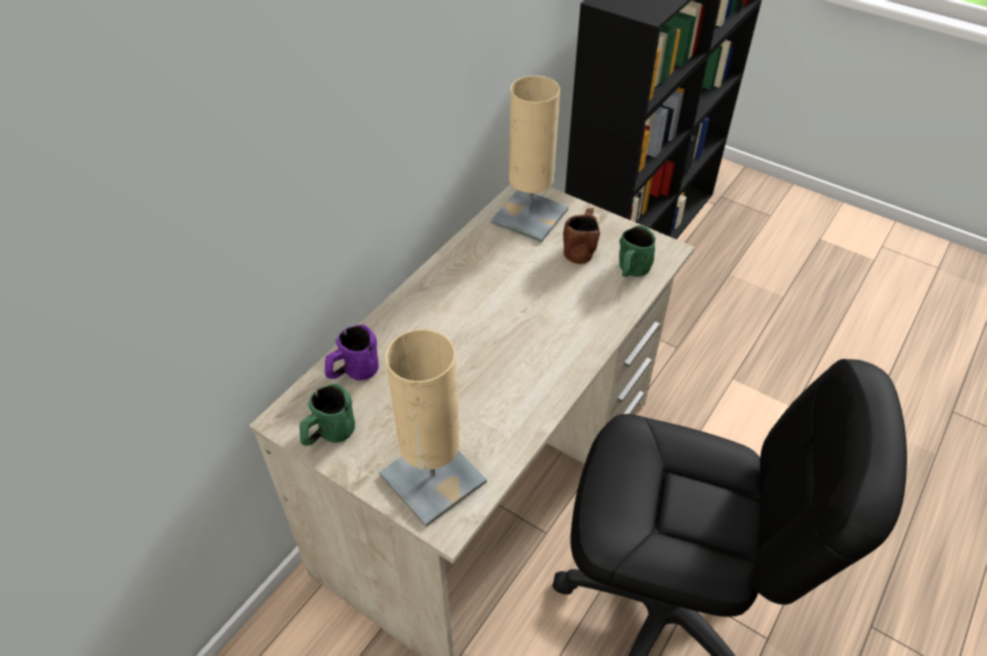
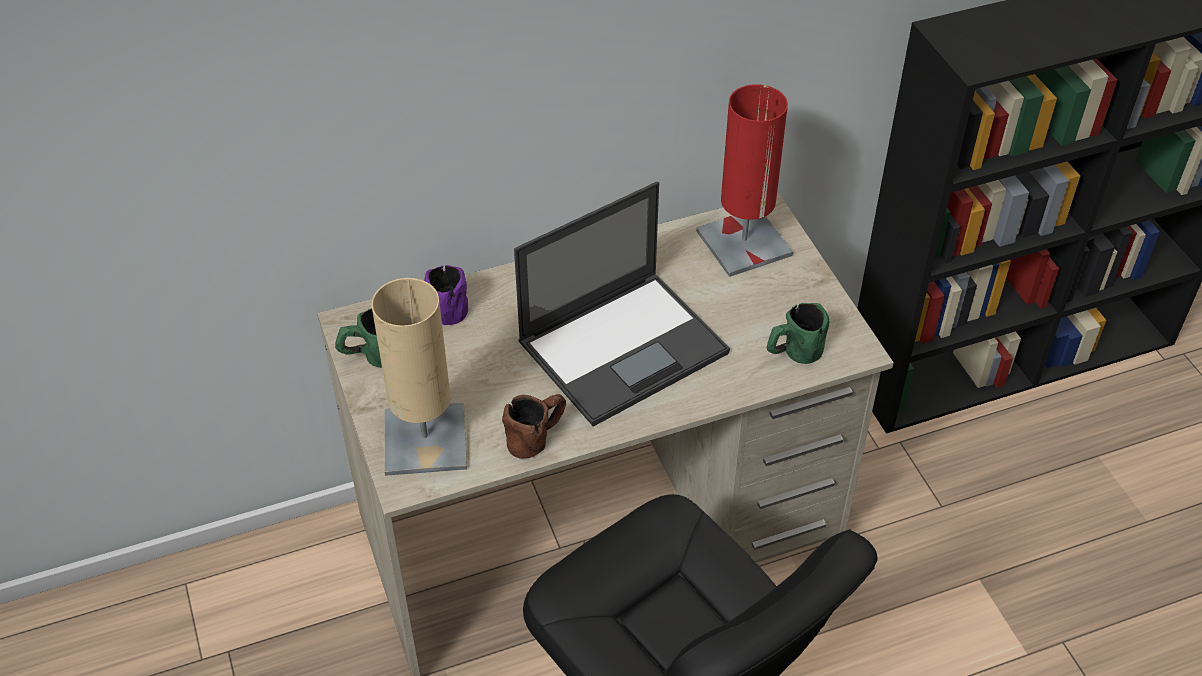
camera: 35 degrees right, 0 degrees up
(517, 325) = (625, 346): none -> laptop
(529, 216) = (743, 243): beige table lamp -> red table lamp
(580, 247) = (766, 301): brown mug -> brown mug (537, 436)

